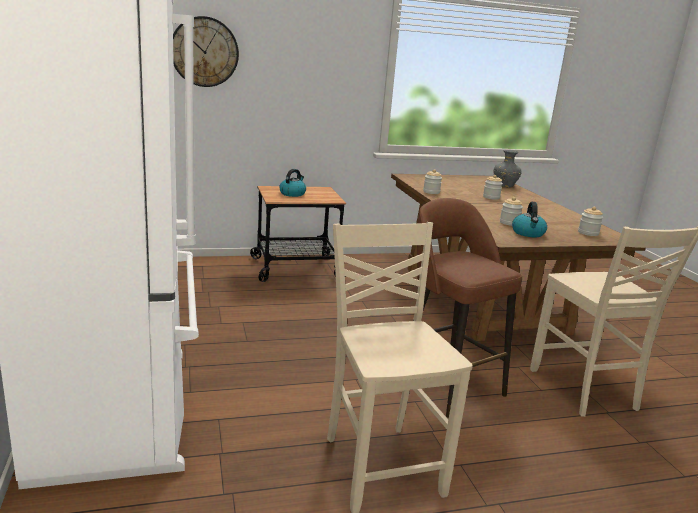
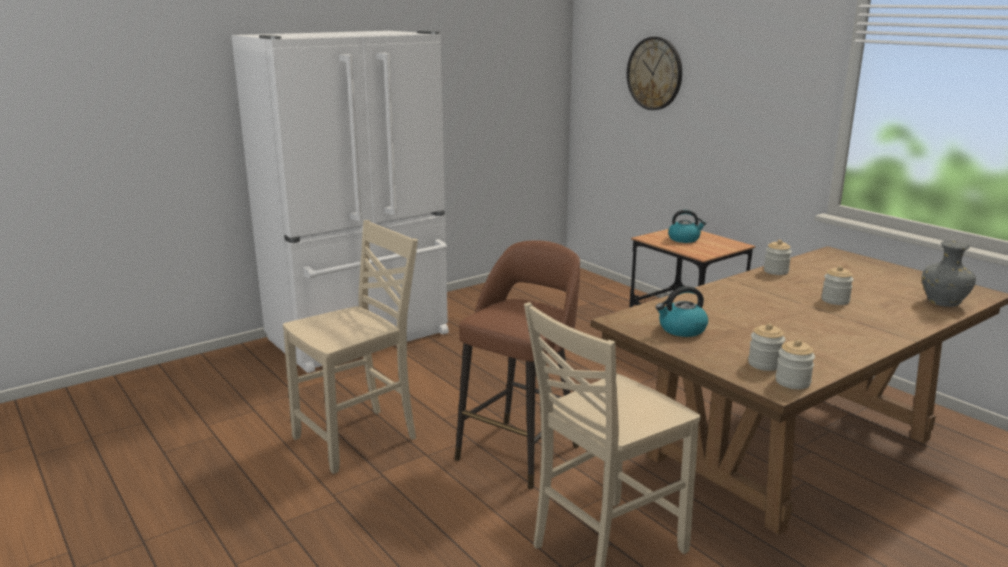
camera: 70 degrees right, 0 degrees up
(509, 223) = (712, 317): jar -> jar (792, 382)

